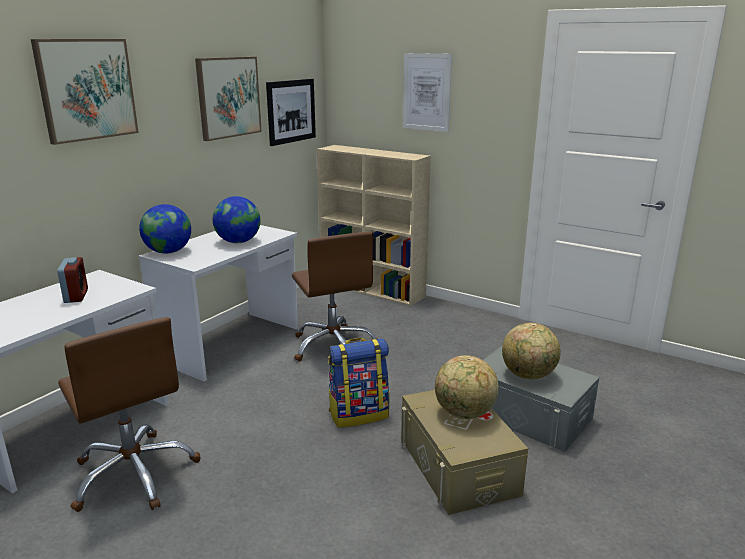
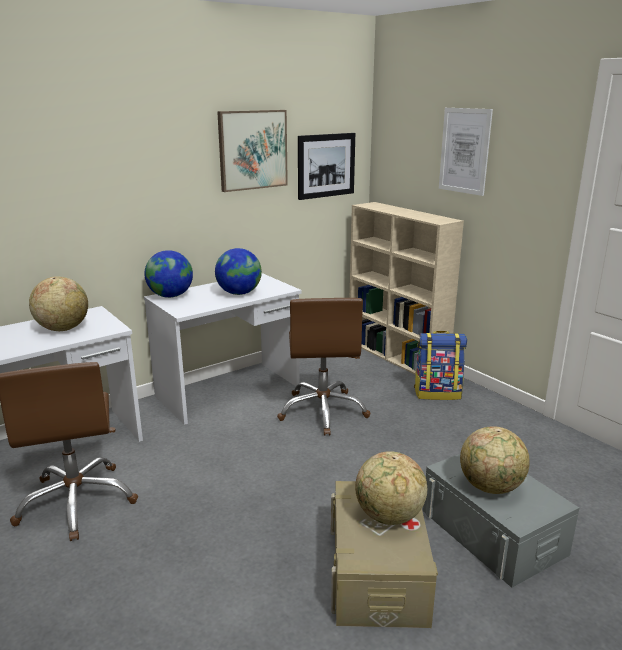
camera: 20 degrees right, 0 degrees up
(76, 296) = (63, 329): alarm clock -> globe
(87, 89) = (101, 139): picture -> none
(359, 414) = (307, 489): backpack -> backpack (437, 393)

